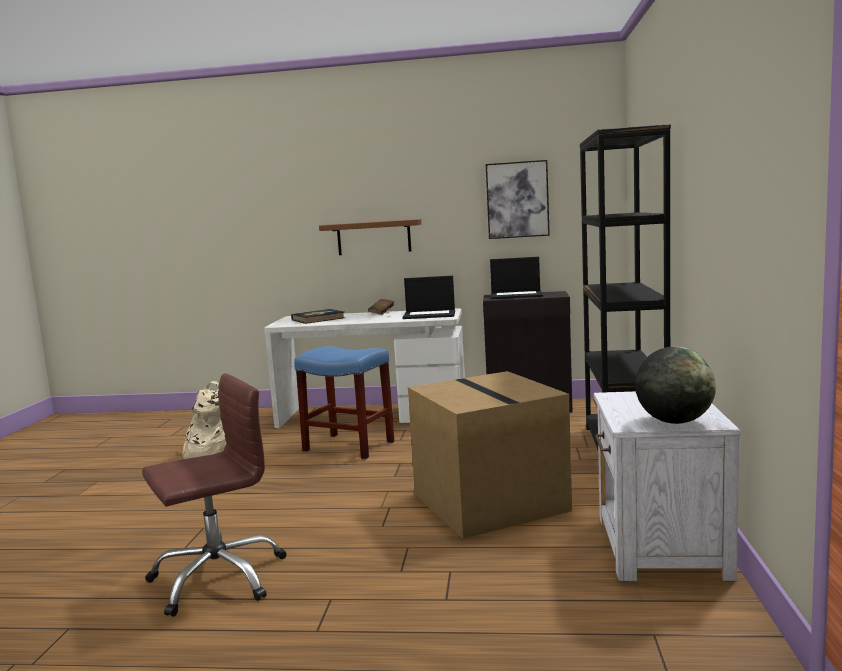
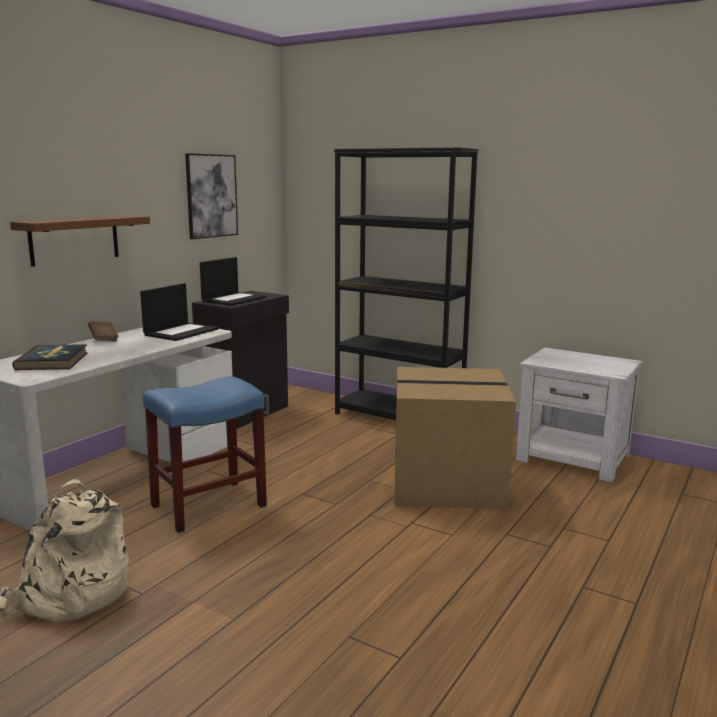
camera: 65 degrees left, 5 degrees up
(218, 578) = (500, 642): brown office chair -> none
(674, 421) = (615, 365): globe -> none

